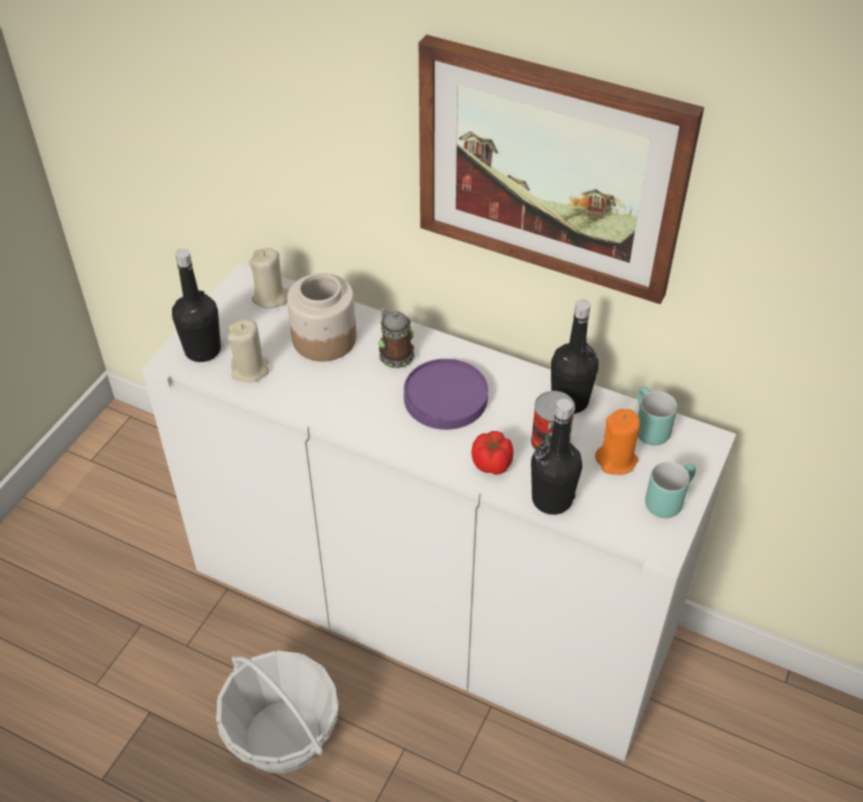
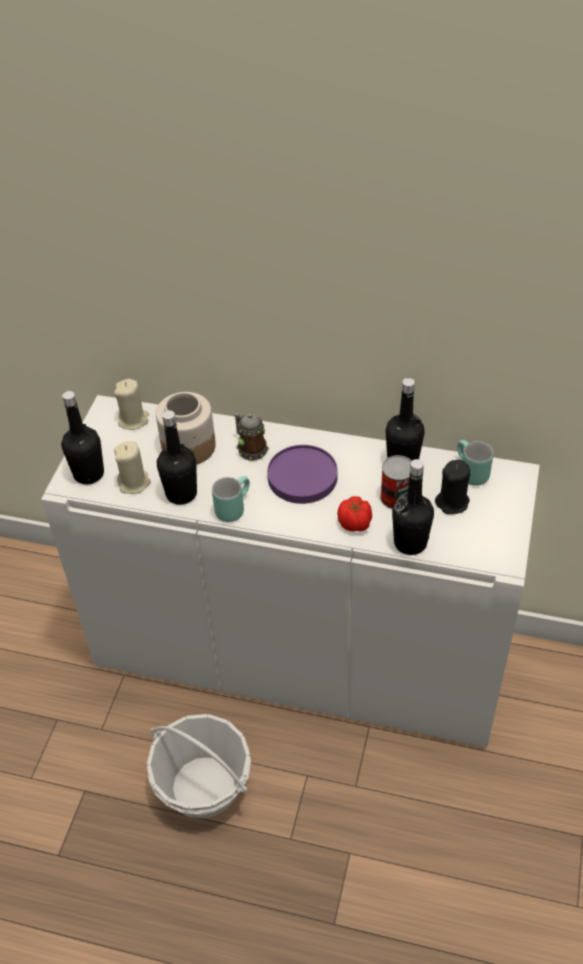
camera: 10 degrees left, 0 degrees up
(300, 392) = (181, 493): none -> black bottle
(550, 169) = (366, 277): picture -> none
(616, 460) = (452, 502): orange candle -> black candle
(667, 499) = (500, 525): turquoise mug -> turquoise mug (232, 507)

